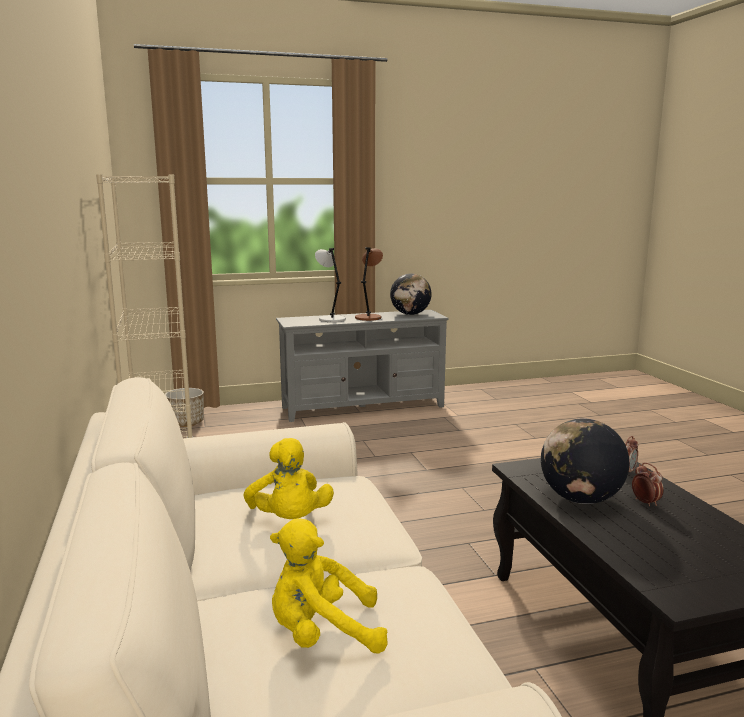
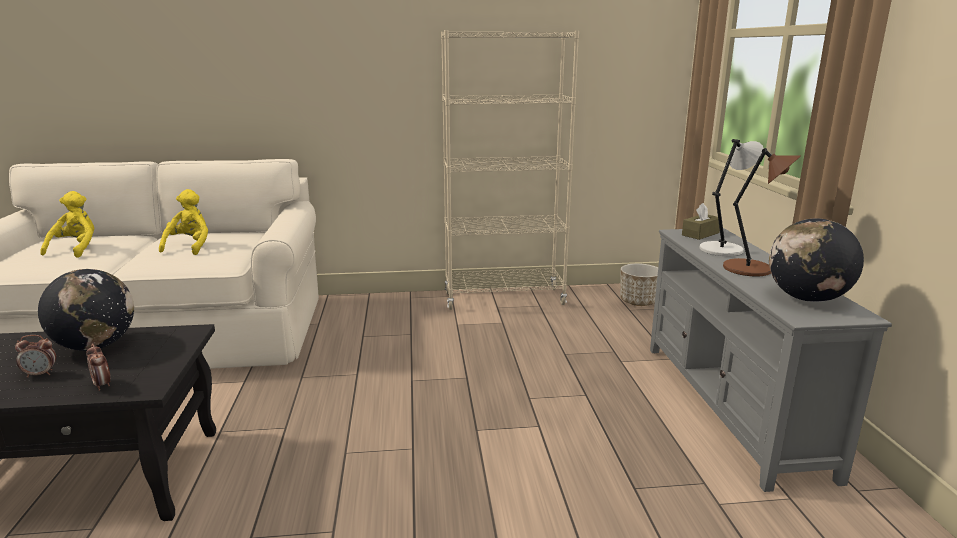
camera: 100 degrees right, 5 degrees up
(289, 520) = (190, 247): yellow plush toy -> yellow plush toy turned 105 degrees clockwise
(295, 321) = (700, 234): none -> brown tissue box

